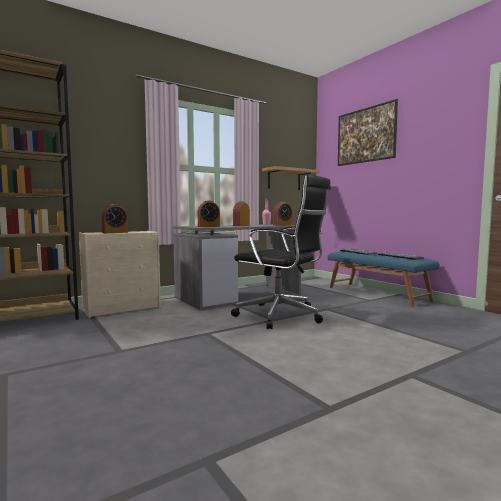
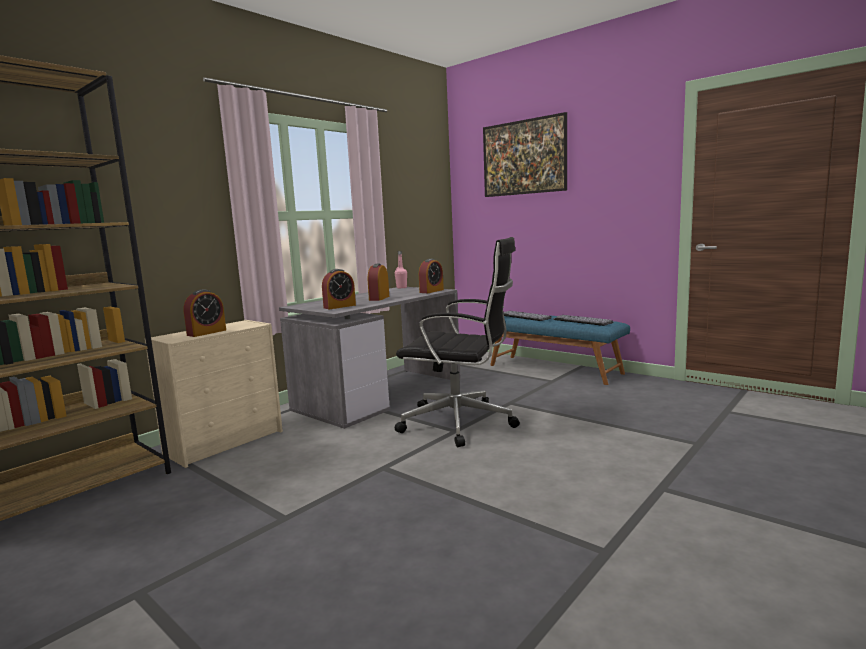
camera: 15 degrees left, 5 degrees up
(284, 179) = (414, 219): shelf -> none

